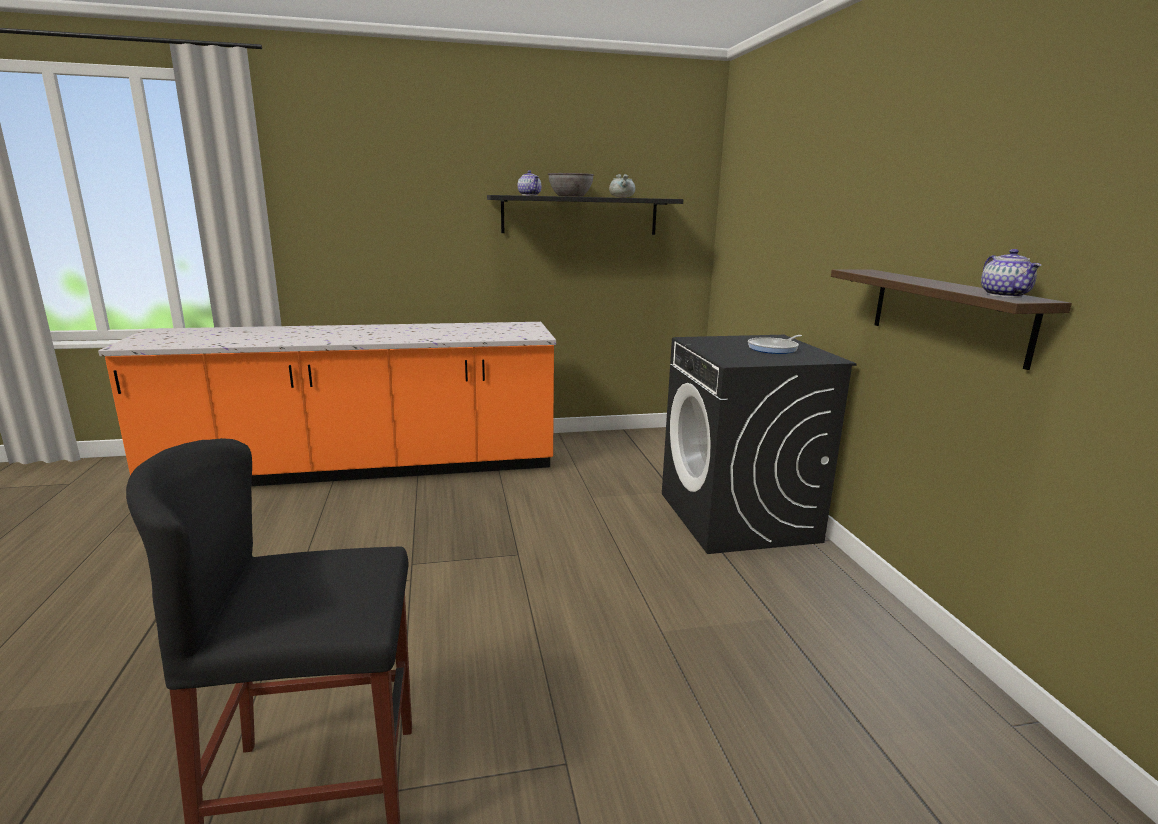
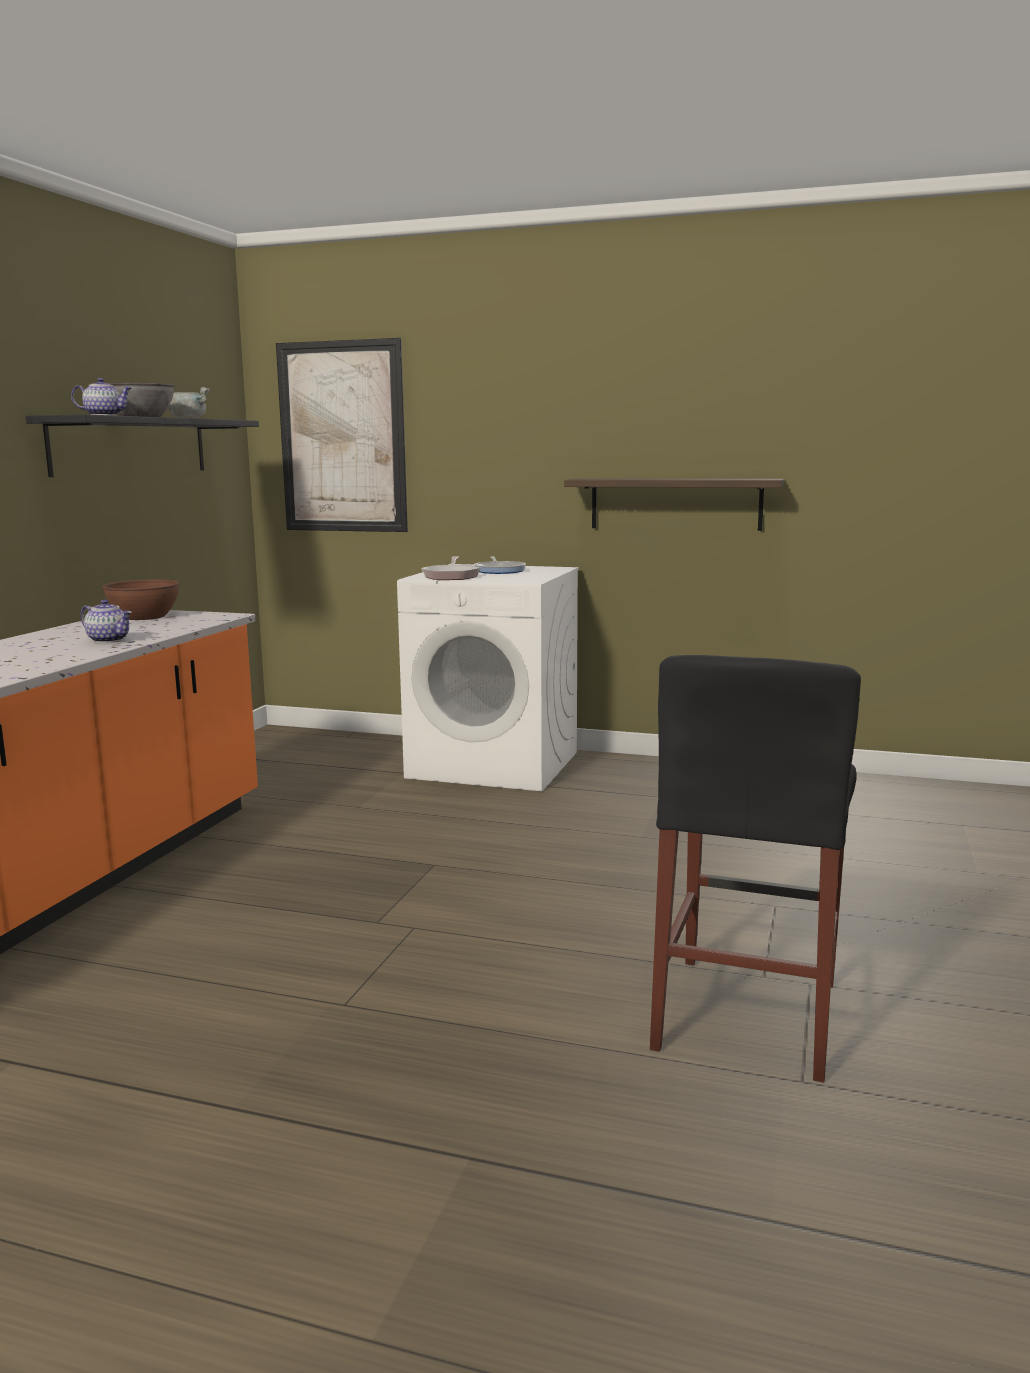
camera: 60 degrees left, 5 degrees down
(514, 327) = (144, 617): none -> brown bowl
(714, 344) = (451, 576): none -> frying pan
(738, 517) = (495, 765): black washing machine -> white washing machine
(751, 214) = (342, 437): none -> picture
(1005, 295) = (749, 478): teapot -> teapot (109, 640)

